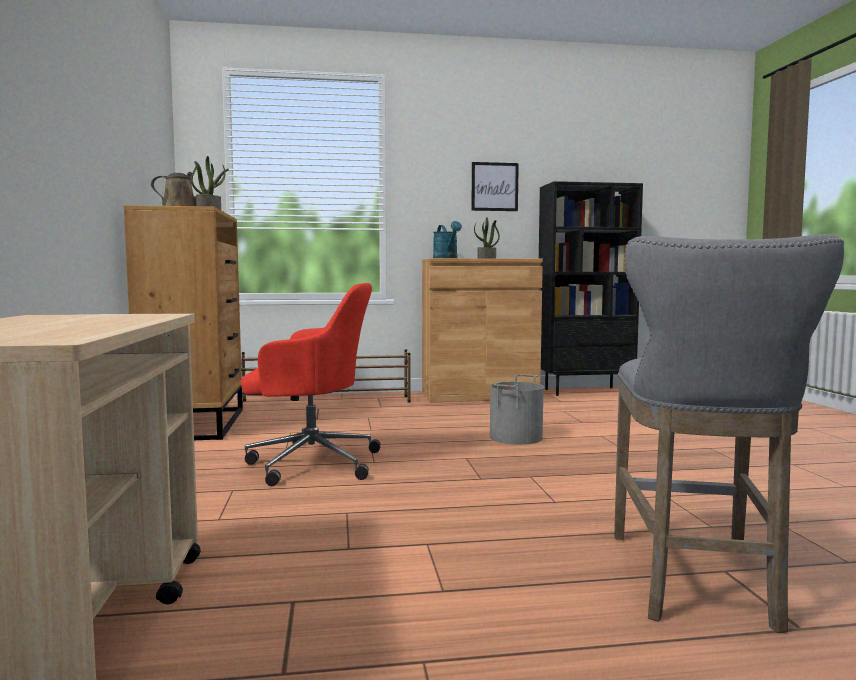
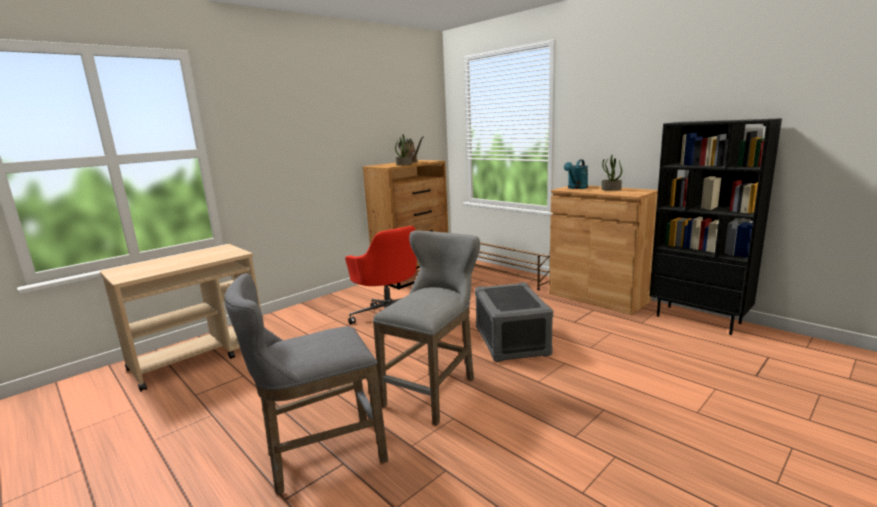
camera: 55 degrees right, 10 degrees up
(494, 186) = (637, 123): picture -> none
(515, 437) = (510, 340): grey bucket -> grey storage box
(584, 488) = (434, 390): none -> grey stool

